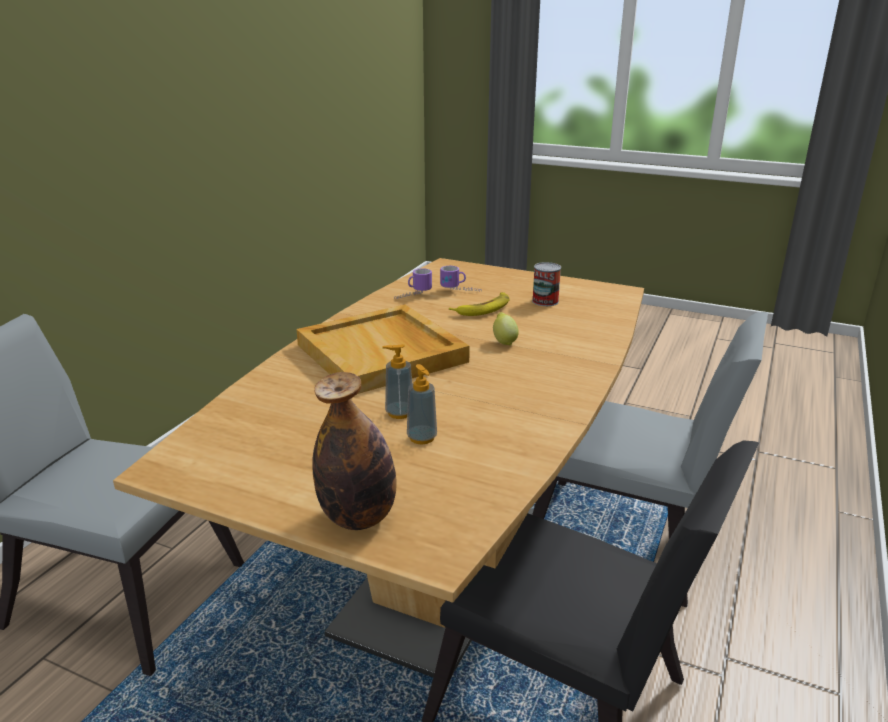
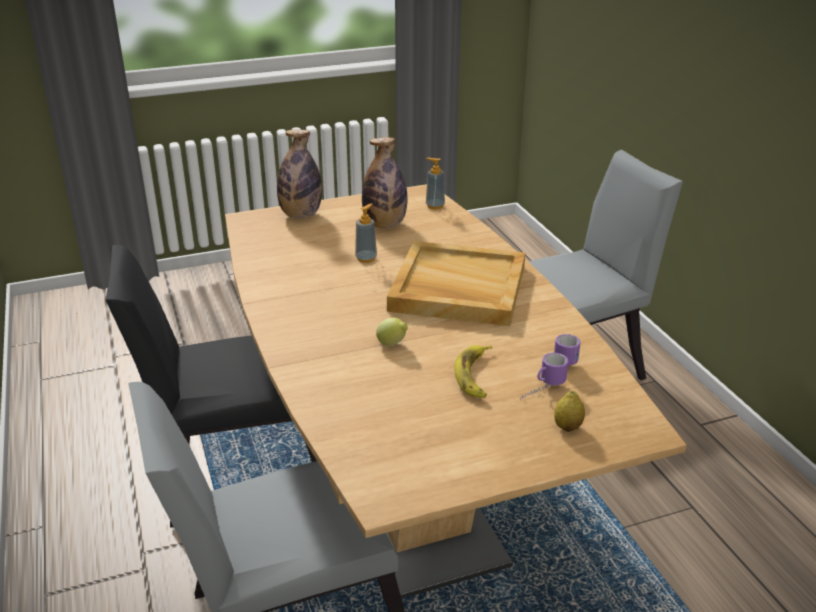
camera: 135 degrees right, 5 degrees up
(301, 443) = (385, 224): none -> bottle
(422, 438) = (329, 253): soap dispenser -> soap dispenser (435, 206)
(480, 277) = (567, 427): none -> lemon
(545, 301) = (438, 422): can -> none

